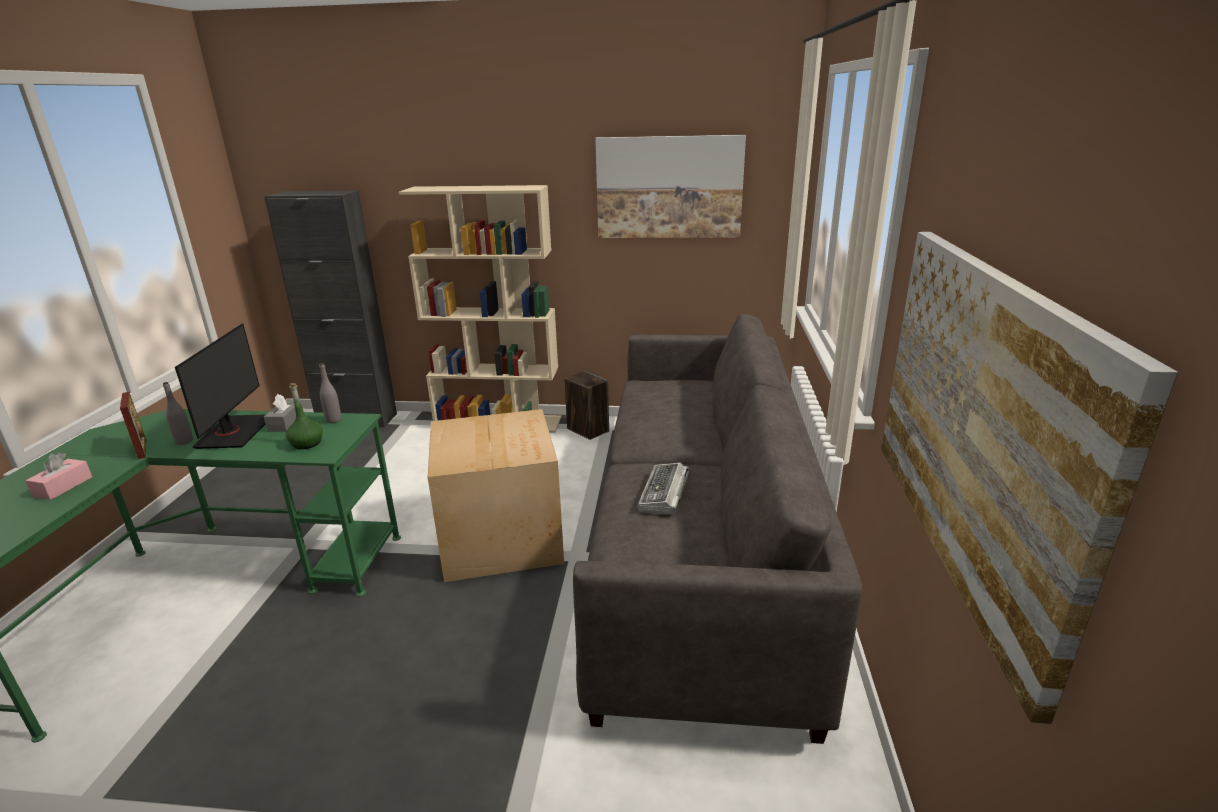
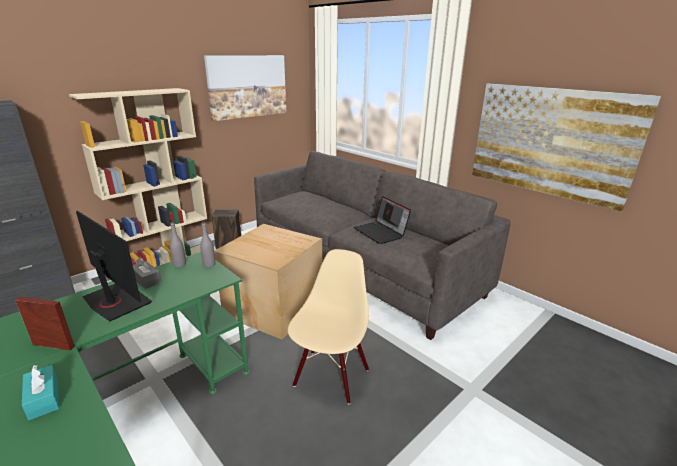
camera: 50 degrees left, 0 degrees up
(63, 487) = (44, 398): pink tissue box -> turquoise tissue box
(184, 441) = (84, 324): grey bottle -> grey bottle (209, 265)
(307, 443) = (195, 280): green bottle -> none
(408, 664) = (330, 376): none -> beige chair
(664, 494) = (381, 232): keyboard -> laptop

